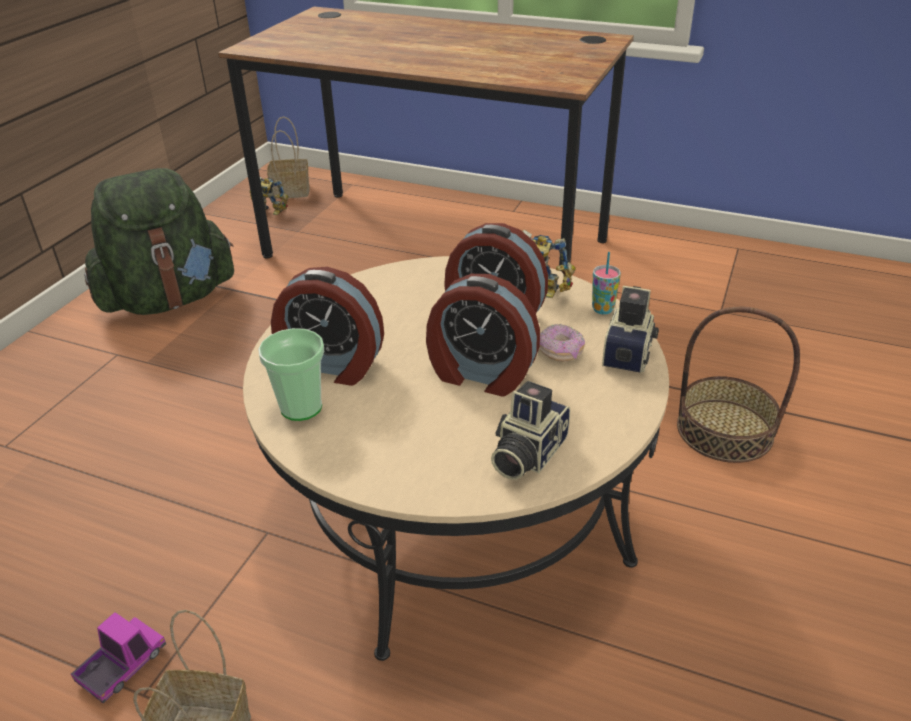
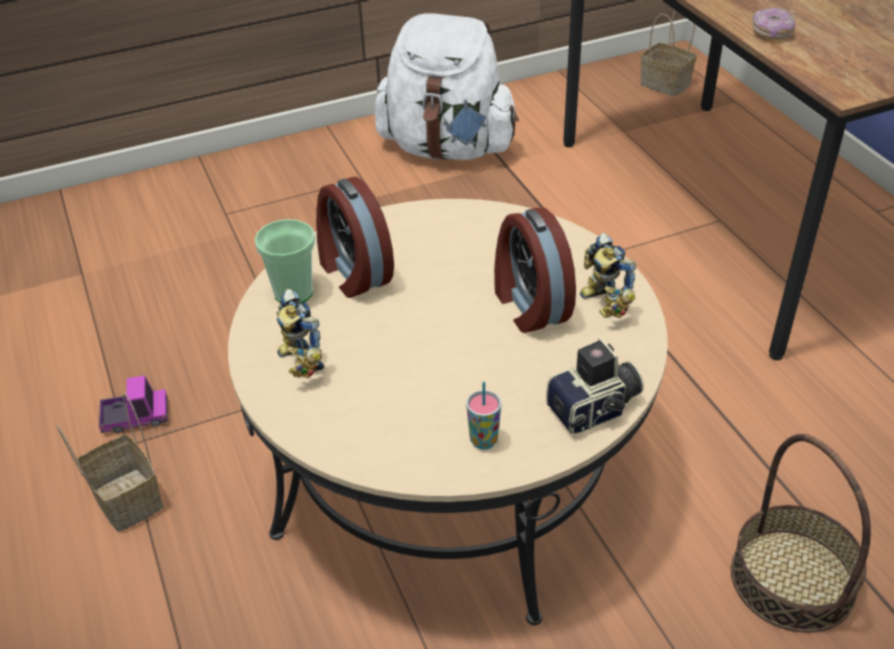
camera: 45 degrees right, 5 degrees up
(170, 299) = (447, 148): green backpack -> white backpack
(270, 212) = (621, 99): toy robot -> toy robot (297, 362)
(480, 375) = (445, 349): alarm clock -> none
(526, 453) = (384, 434): camera -> none
(560, 352) = (536, 371): donut -> donut (771, 33)
(602, 309) = (634, 356): cup -> cup (483, 441)

